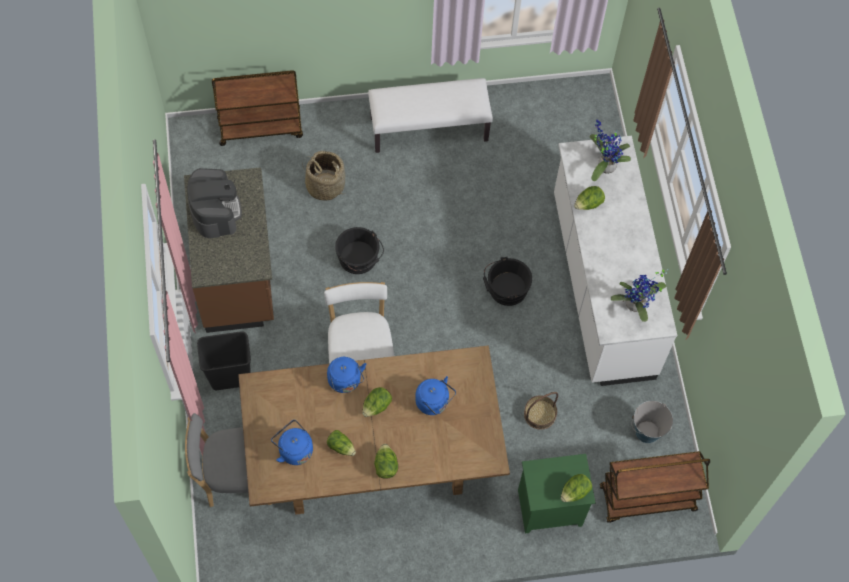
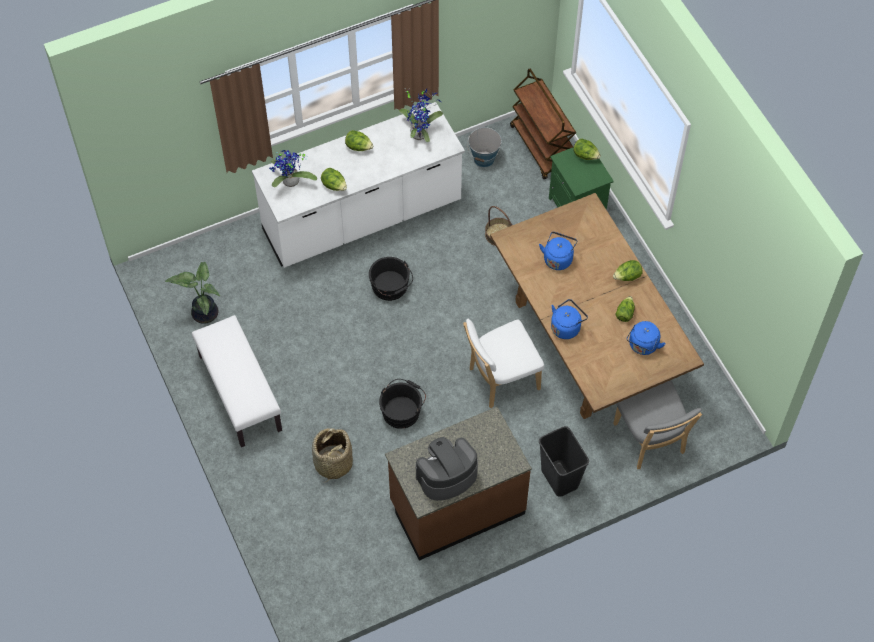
camera: 105 degrees left, 5 degrees down
(261, 127) = (283, 543): brown cart -> none
(376, 406) = (579, 298): lettuce -> lettuce (359, 147)
(529, 119) = (203, 312): none -> potted plant

